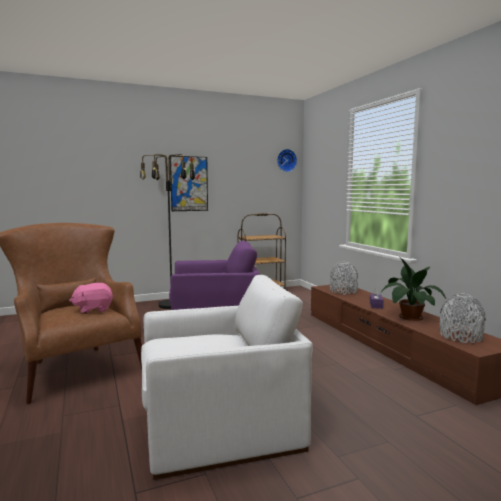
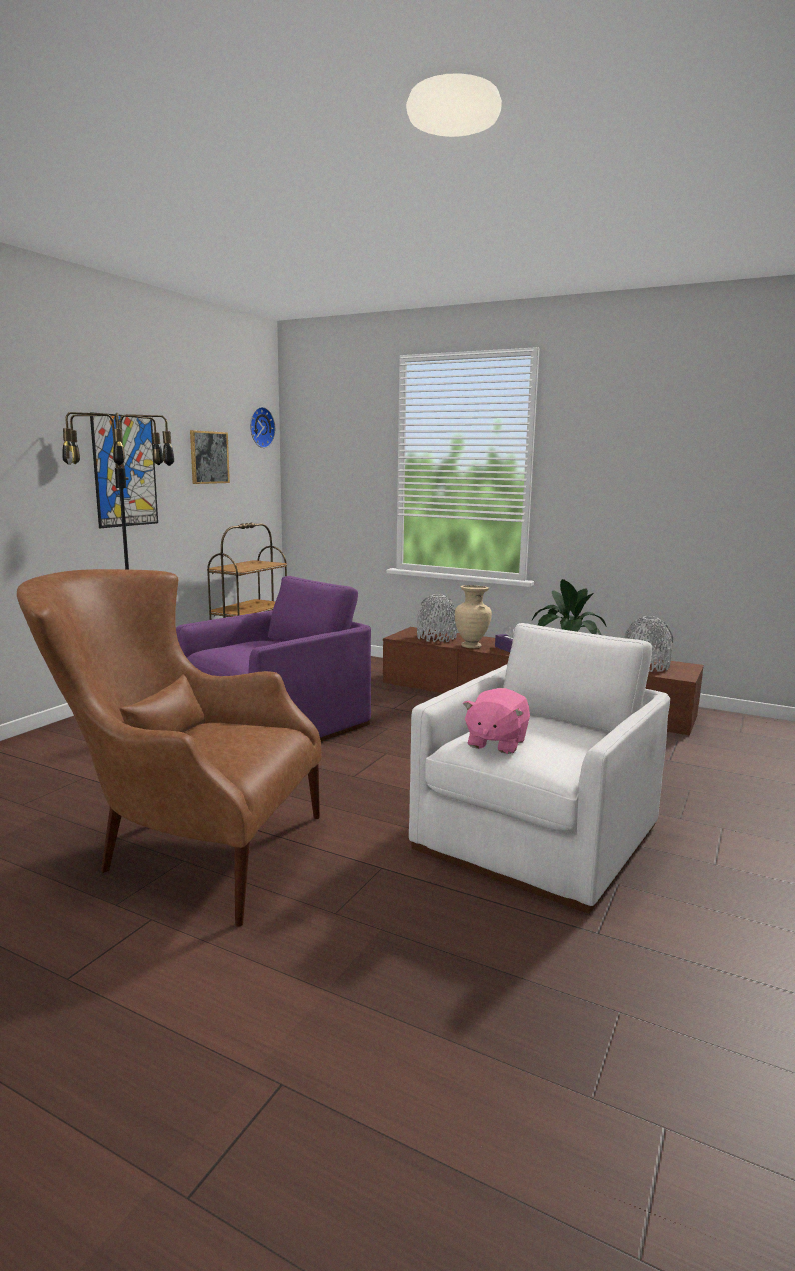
camera: 40 degrees left, 5 degrees up
(93, 310) = (244, 732): pink plush toy -> pink plush toy (496, 743)
(246, 177) = (209, 457): none -> picture
(354, 299) = (472, 646): none -> beige vase

